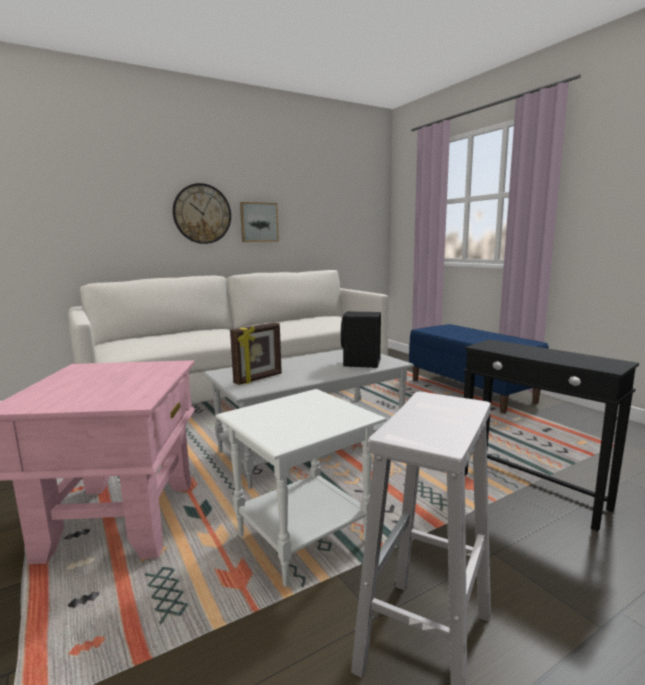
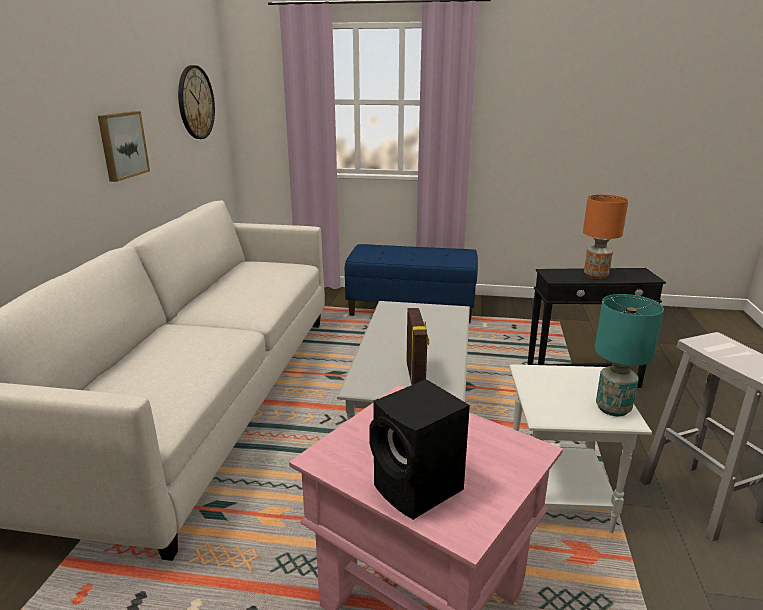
camera: 50 degrees left, 10 degrees up
(202, 214) = (57, 144): wall clock -> wall clock (195, 102)
(294, 432) = (613, 408): none -> turquoise table lamp
(361, 363) = (439, 322): black speaker -> black speaker (419, 490)
(536, 353) = (595, 276): none -> orange table lamp

